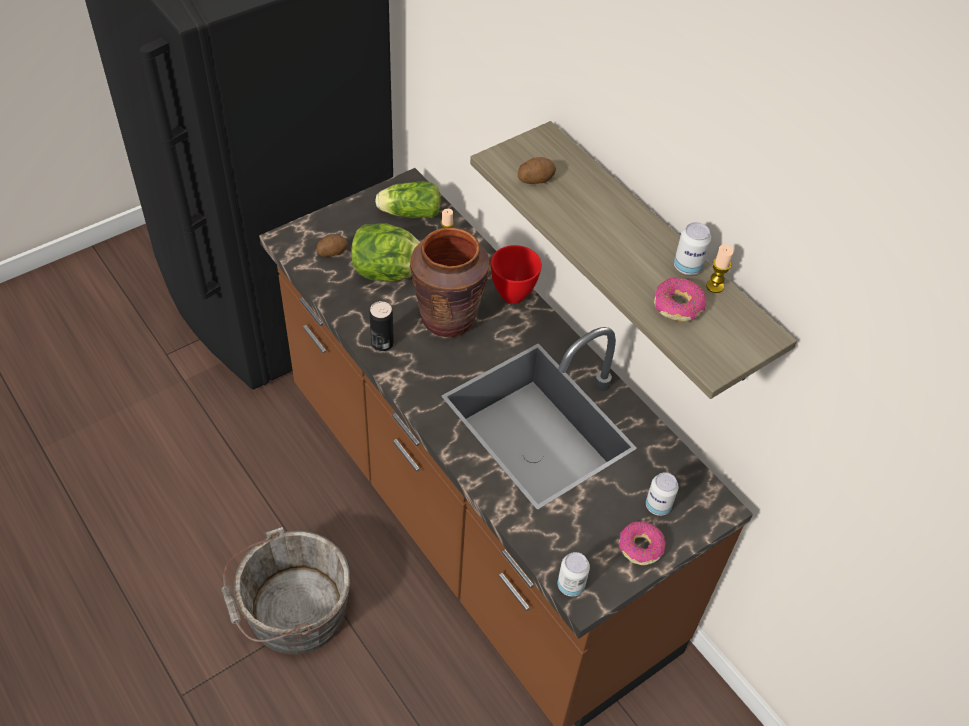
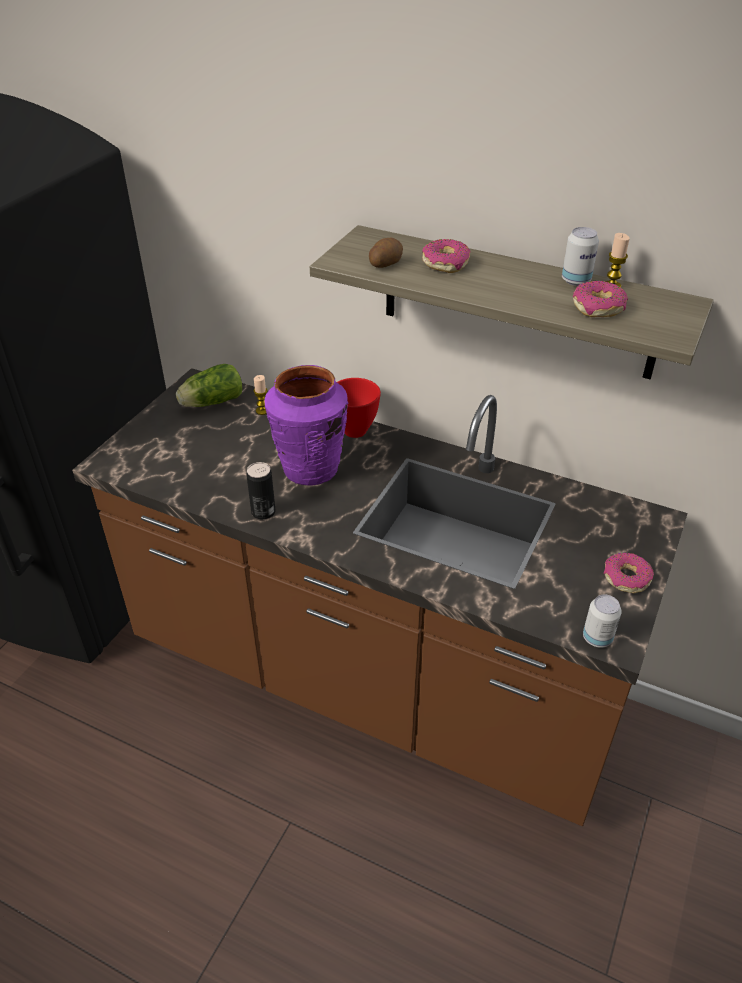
camera: 25 degrees left, 10 degrees down
(291, 611) = (251, 854): grey bucket -> none
(332, 252) = (158, 457): potato -> none
(387, 272) = (225, 454): lettuce -> none
(448, 318) = (310, 469): brown vase -> purple vase
(588, 200) = (446, 263): none -> donut
(658, 506) = (611, 540): can -> none

